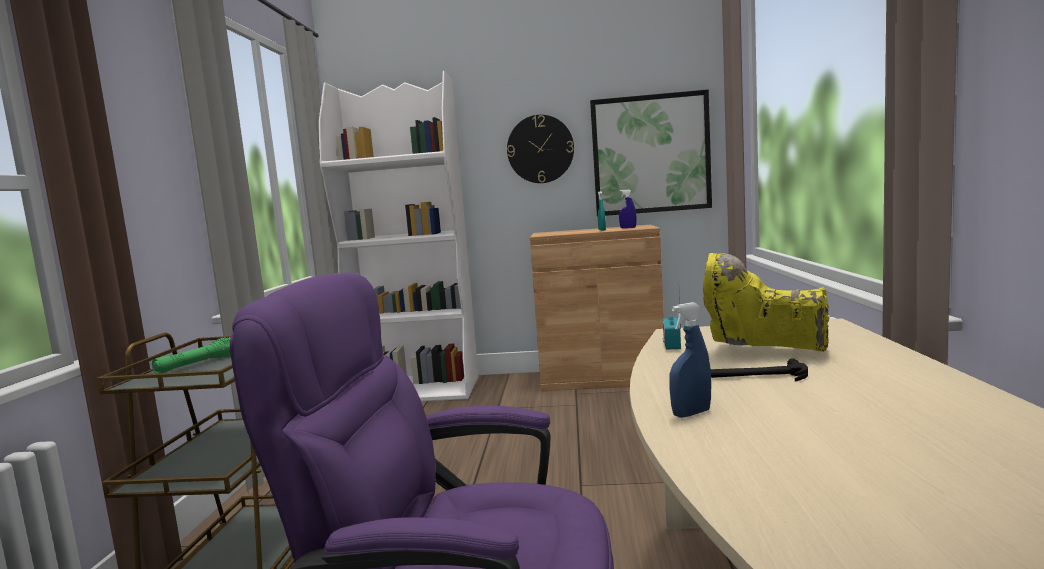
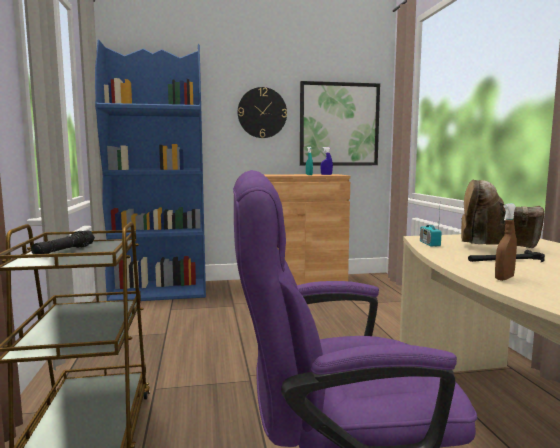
camera: 15 degrees left, 0 degrees up
(199, 364) = (64, 251): green flashlight -> black flashlight
(418, 390) = (160, 292): white bookcase -> blue bookcase
(691, 413) = (504, 278): blue spray bottle -> brown spray bottle
(761, 353) = (495, 248): yellow boot -> brown boot

